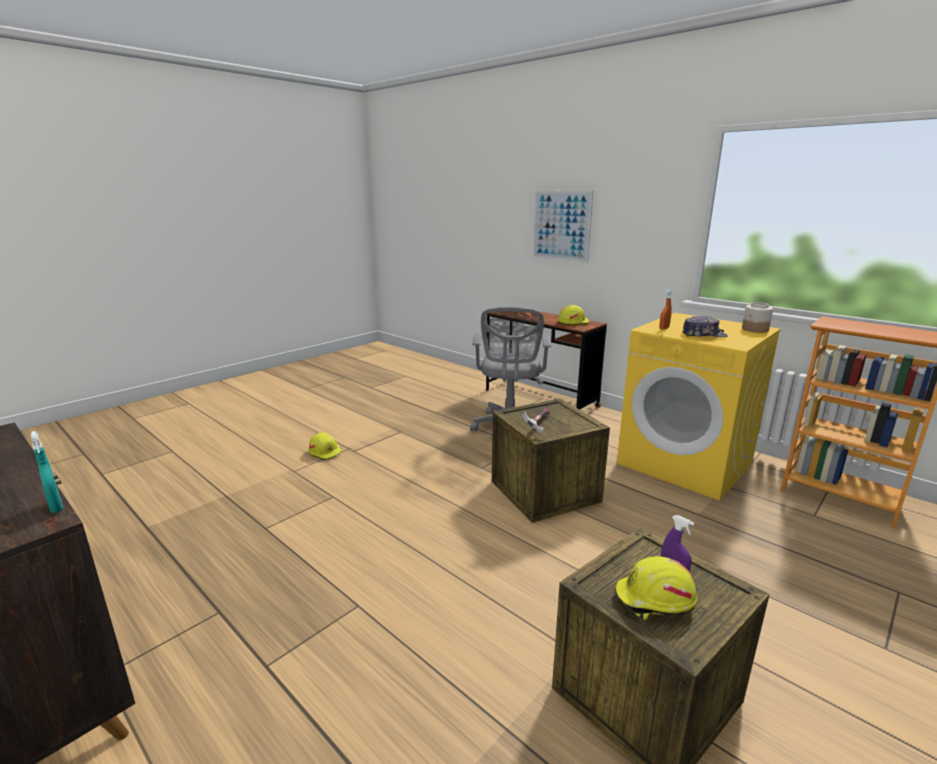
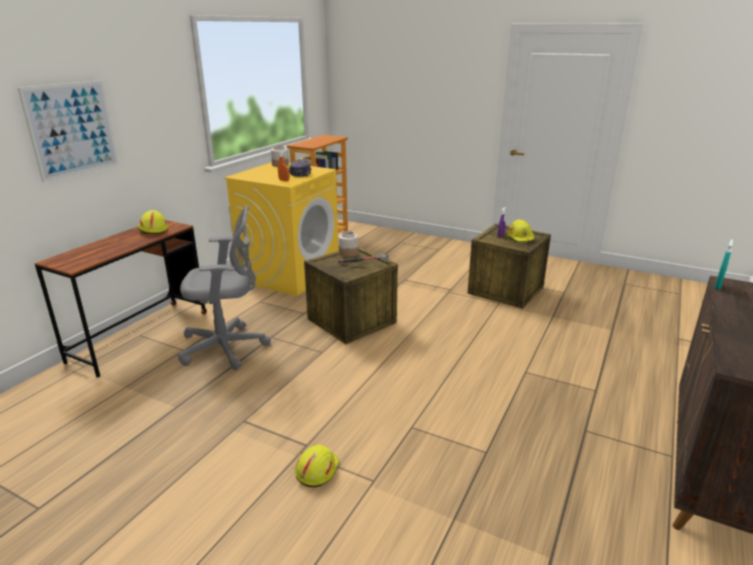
camera: 105 degrees left, 5 degrees up
(580, 420) = (348, 253): none -> jar

